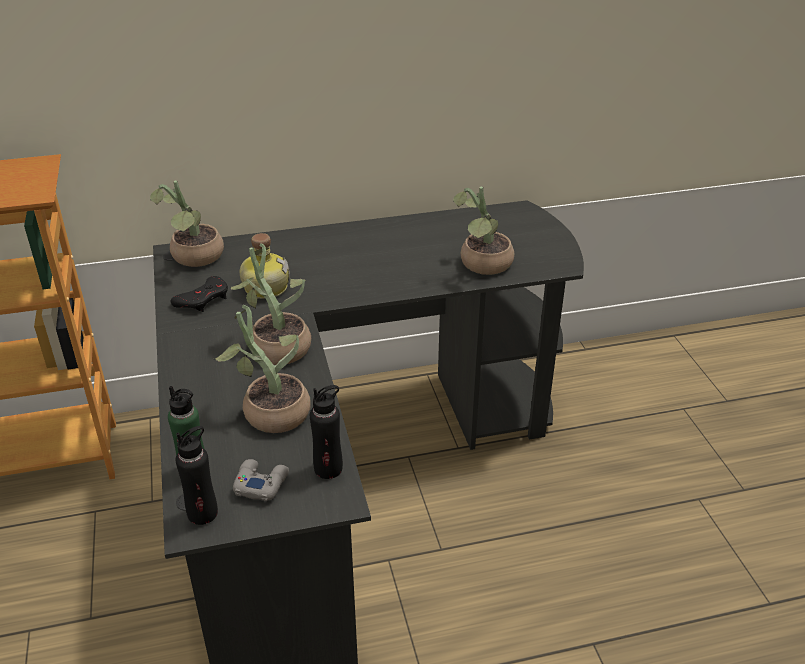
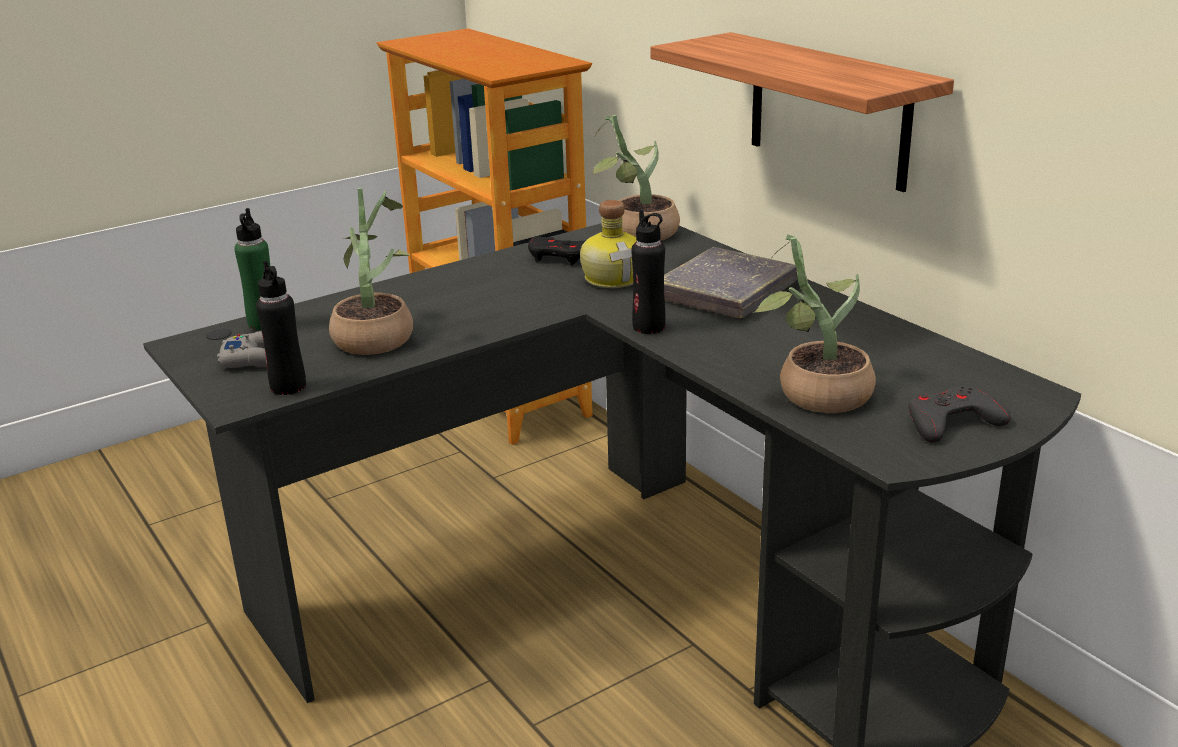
camera: 70 degrees right, 10 degrees down
(203, 513) = (200, 343): black bottle -> black bottle (649, 327)
(276, 345) = (500, 310): potted plant -> none
(327, 115) = (828, 110): none -> shelf
(327, 254) = (726, 291): none -> grey book
(536, 239) = (952, 422): none -> grey game controller

